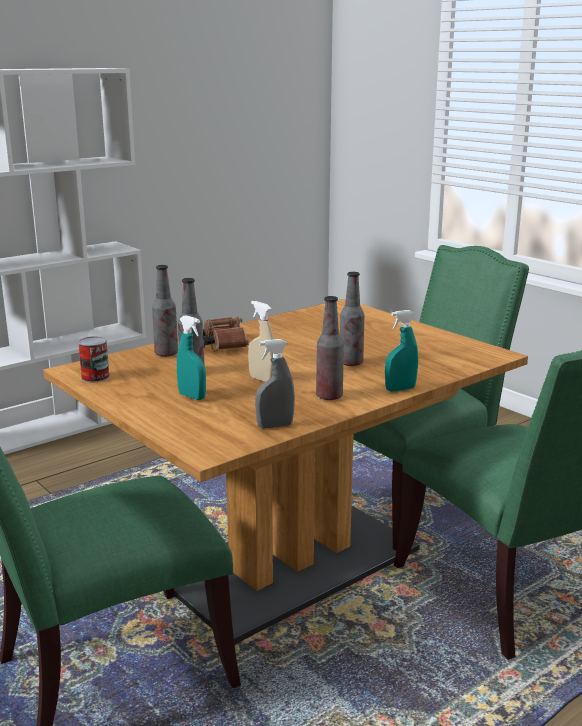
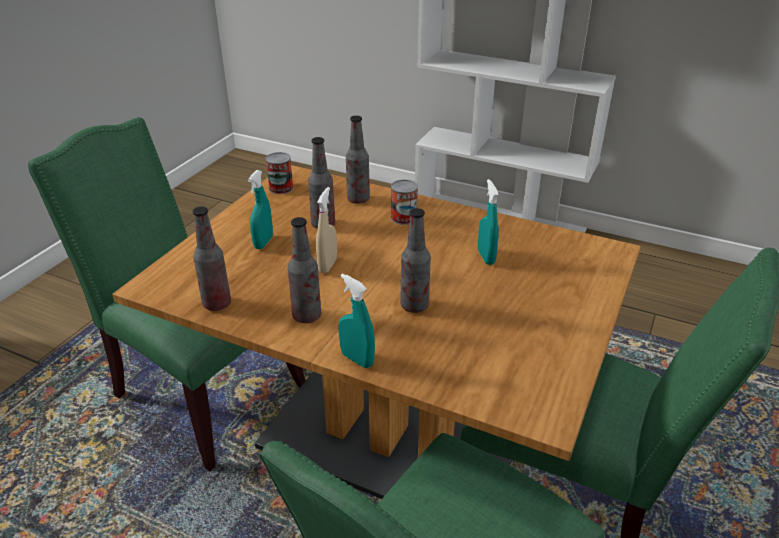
camera: 65 degrees right, 15 degrees up
(221, 345) = (403, 218): brown binoculars -> can
(275, 426) = (217, 304): grey spray bottle -> bottle
(311, 334) = (486, 257): none -> turquoise spray bottle

